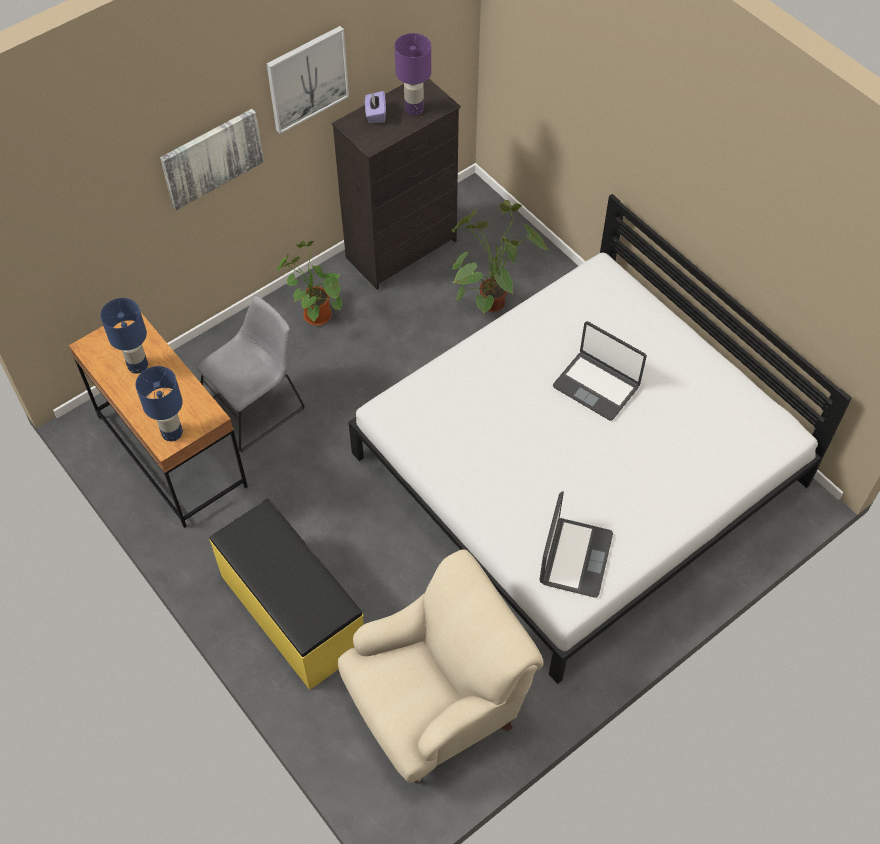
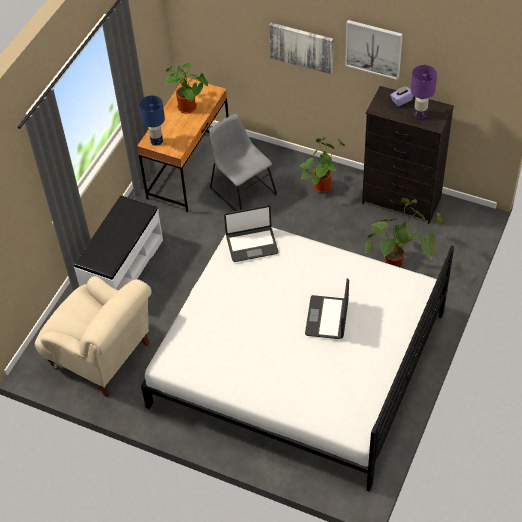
camera: 65 degrees right, 5 degrees down
(138, 366) = (189, 108): blue table lamp -> potted plant
(255, 406) = (241, 190): grey chair -> grey chair turned 150 degrees counterclockwise
(291, 612) = (122, 267): yellow bench -> white bench
(574, 558) = (198, 356): laptop -> laptop (252, 244)

